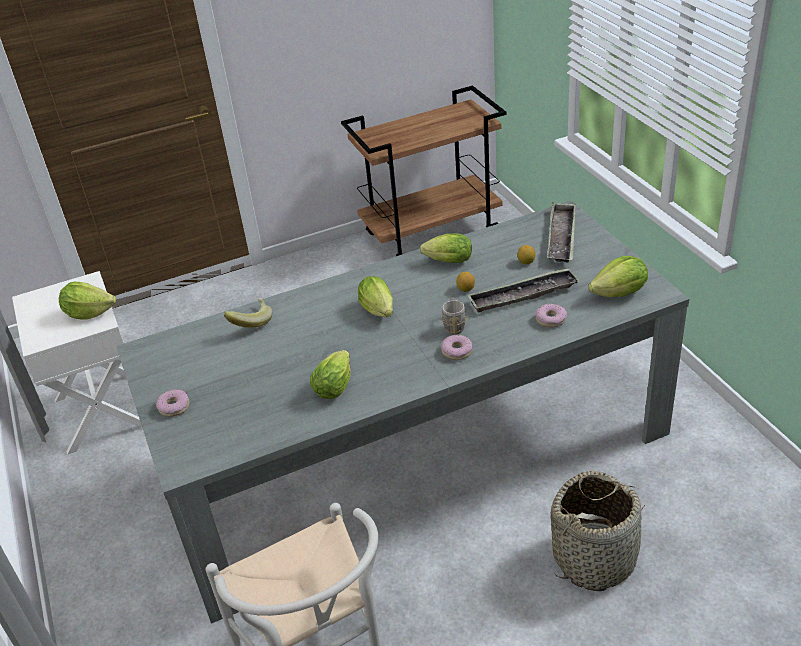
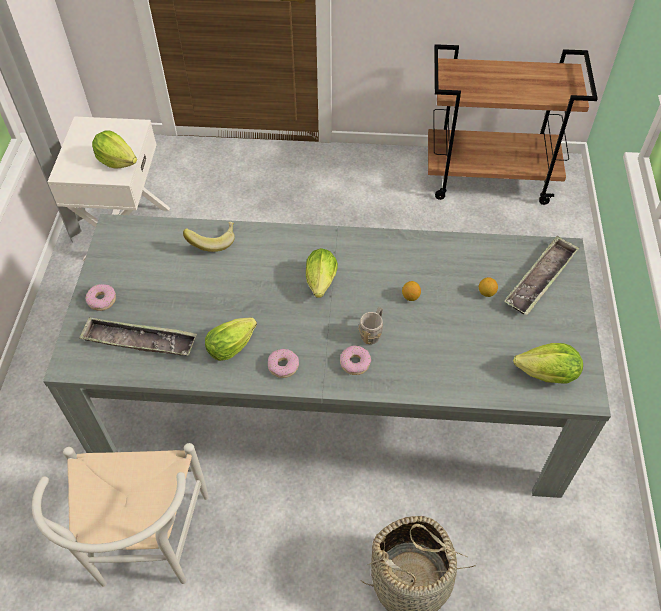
camera: 25 degrees right, 15 degrees up
(446, 261) = (415, 256): lettuce -> none
(523, 295) = (456, 330): tray -> tray (139, 341)
(550, 319) = (461, 371): donut -> donut (283, 366)

